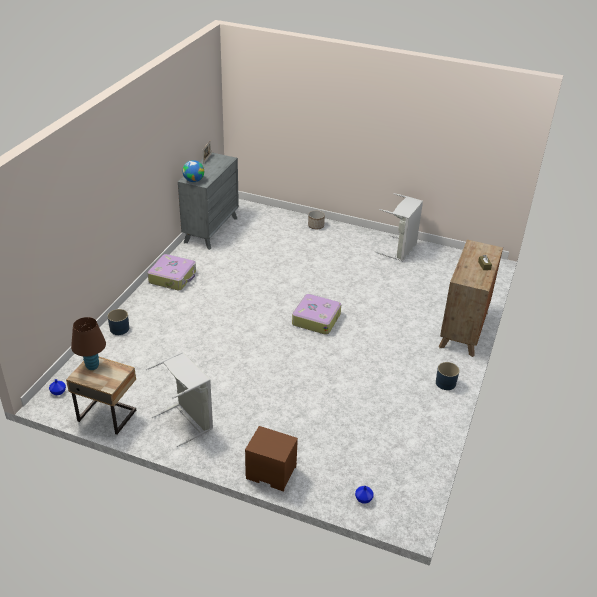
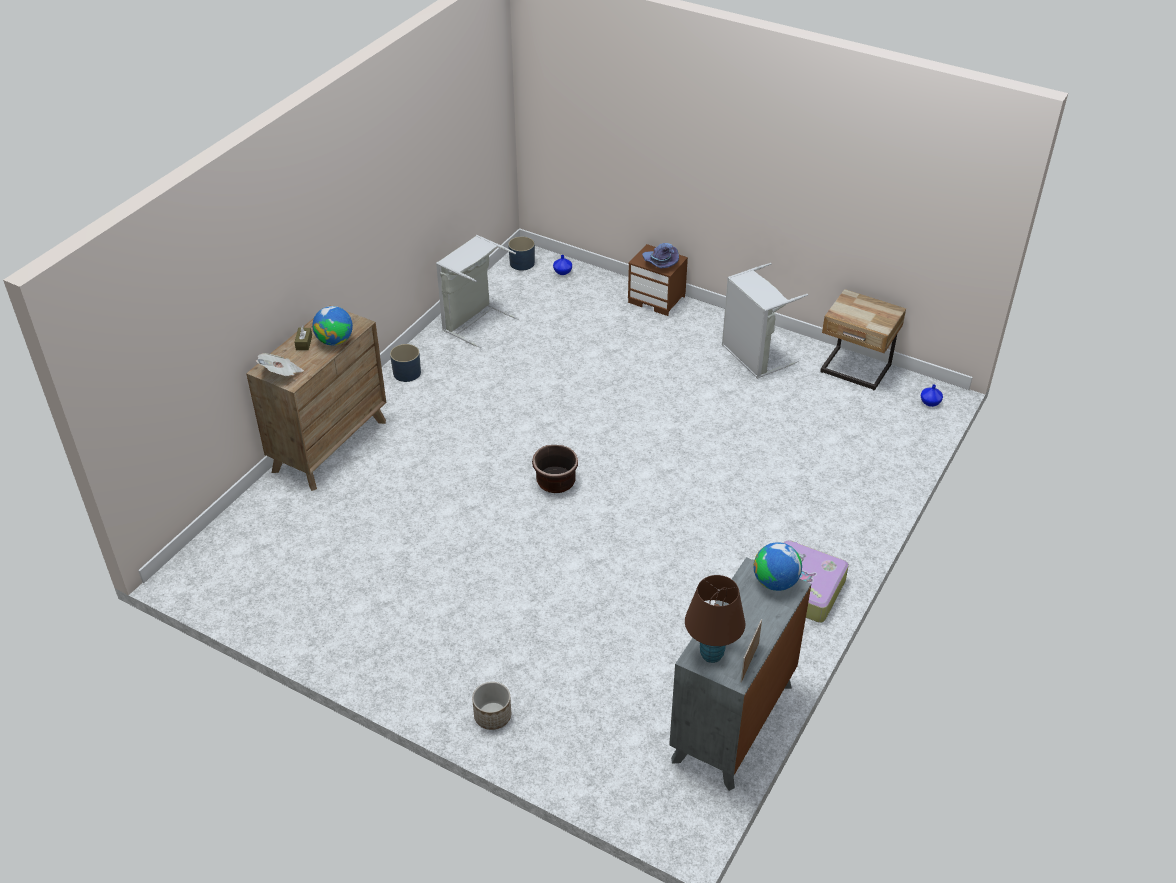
camera: 170 degrees left, 5 degrees up
(92, 366) = (878, 320): brown table lamp -> brown table lamp (711, 654)
(119, 329) = (873, 490): blue planter -> blue planter (522, 263)
(269, 439) = (660, 263): none -> purple hat
(316, 319) = (555, 482): suitcase -> brown planter
(400, 249) = (339, 626): grey laundry basket -> grey laundry basket (474, 322)
(466, 268) = (335, 341): none -> globe
(482, 248) = (281, 374): none -> newspaper

